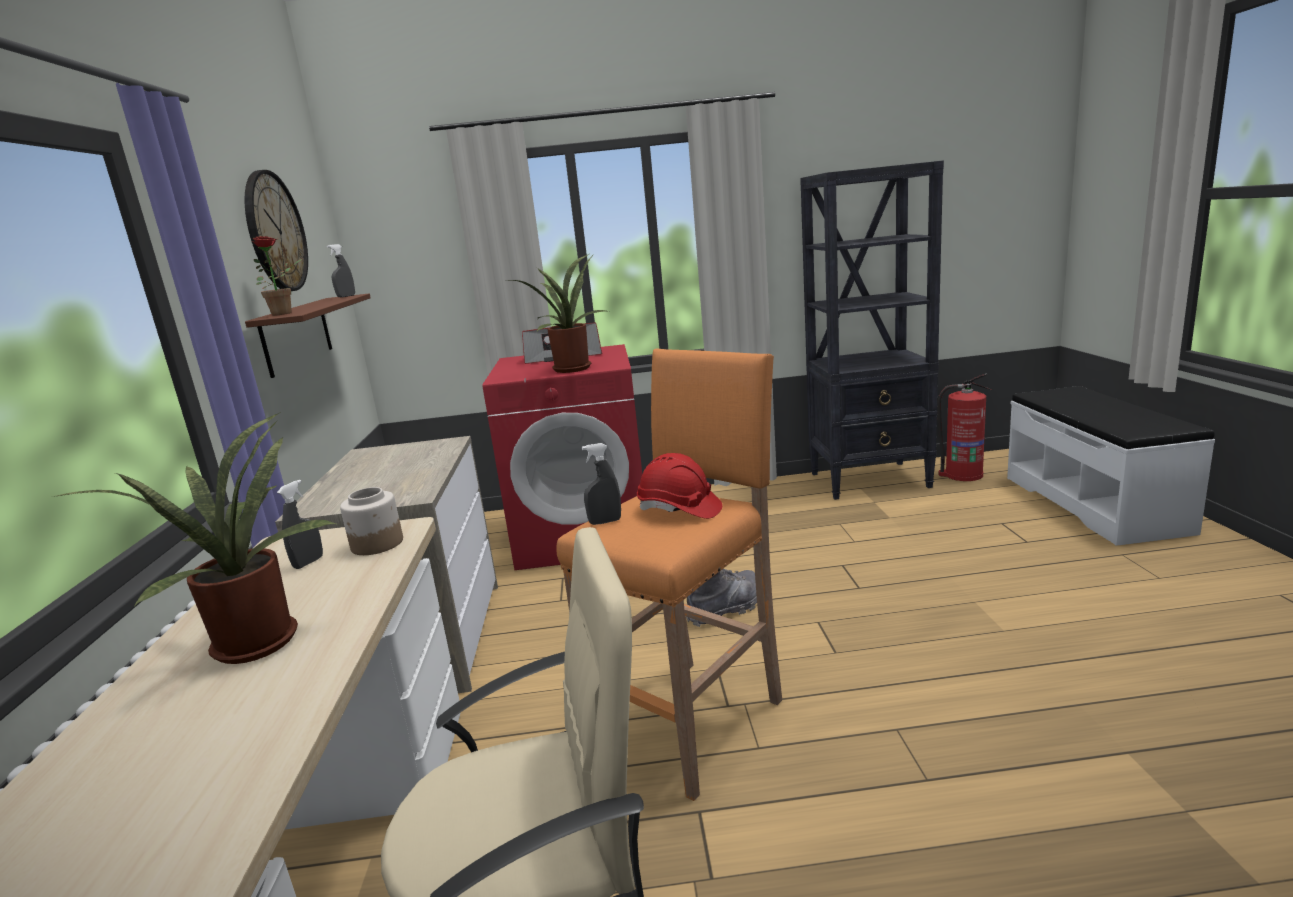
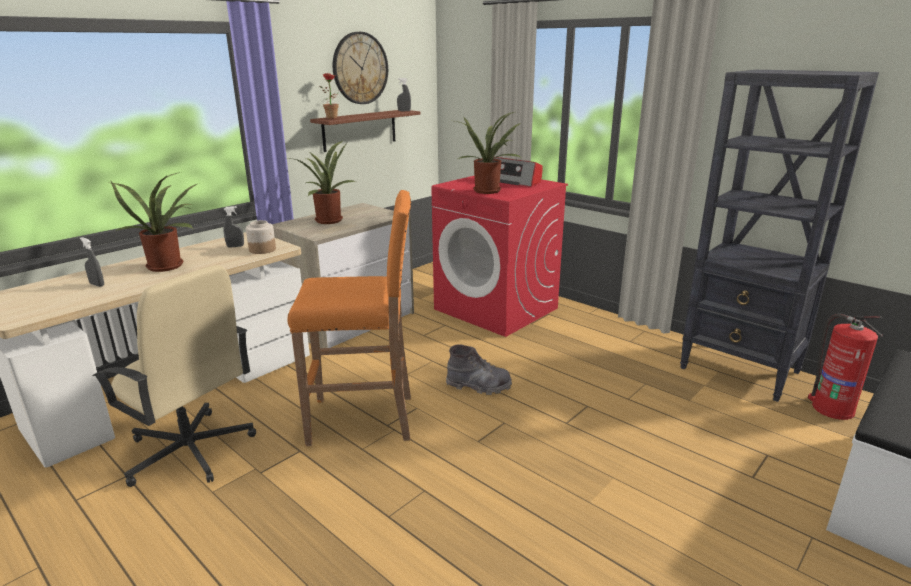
camera: 45 degrees right, 5 degrees up
(366, 480) = (327, 220): none -> potted plant
(605, 522) = (325, 280): grey spray bottle -> grey spray bottle (97, 285)
(679, 509) = (357, 290): red hard hat -> none

